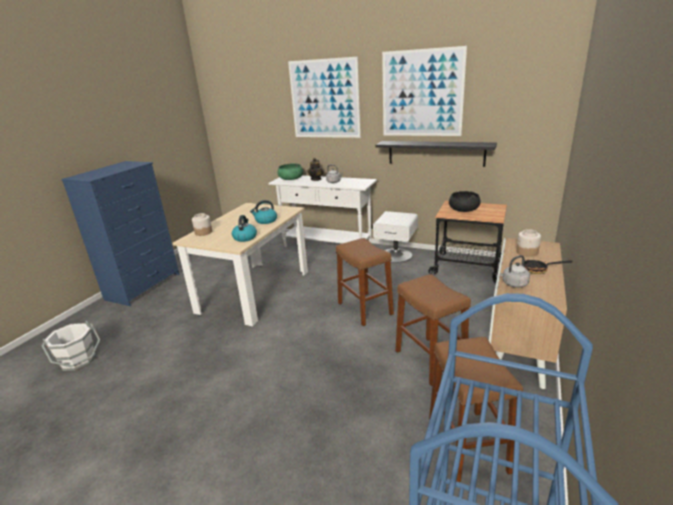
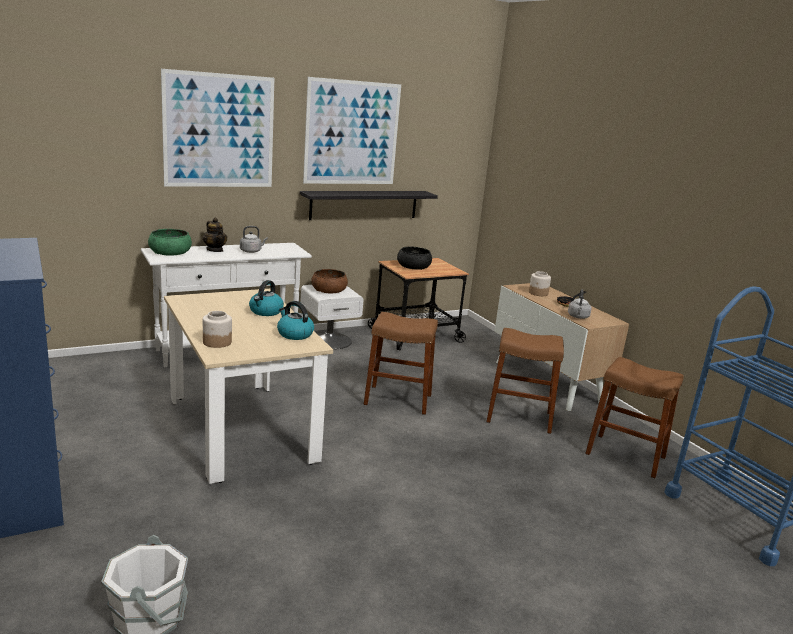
camera: 55 degrees left, 5 degrees down
(394, 217) = (329, 290): none -> brown bowl

